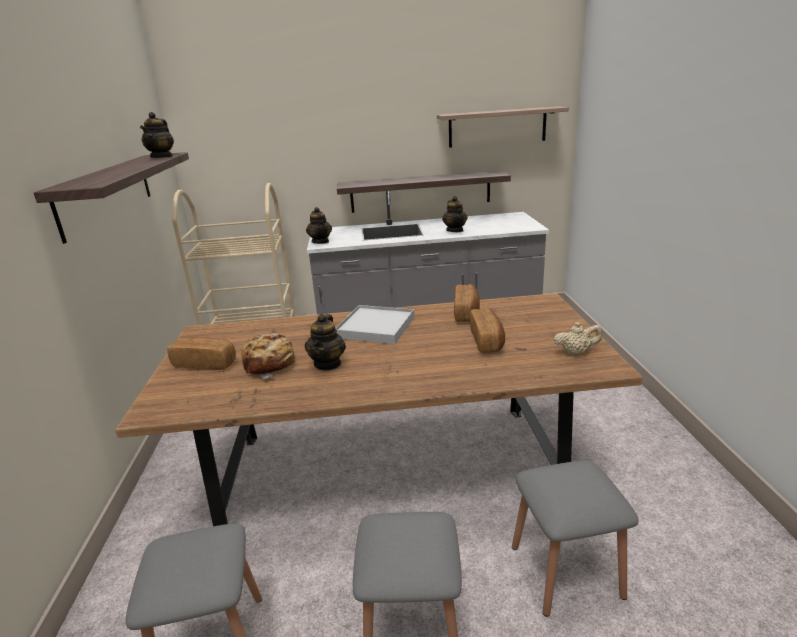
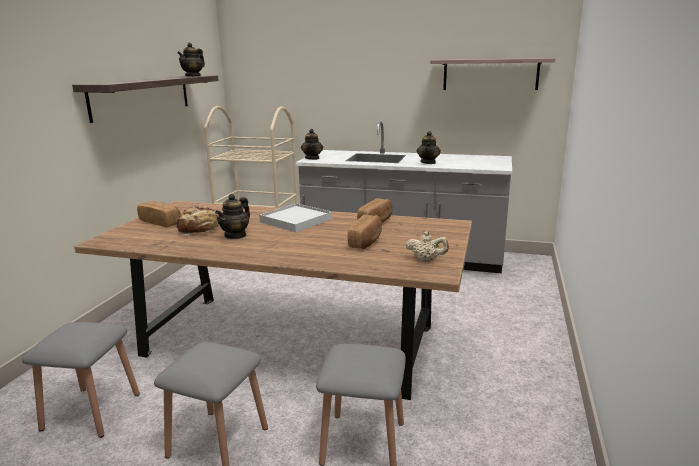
camera: 20 degrees right, 5 degrees down
(420, 191) = (414, 127): shelf -> none

